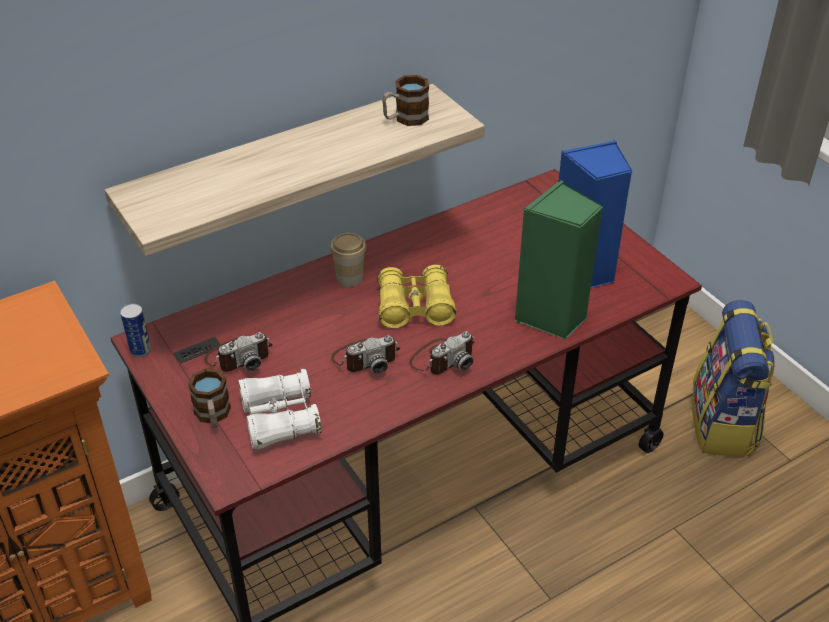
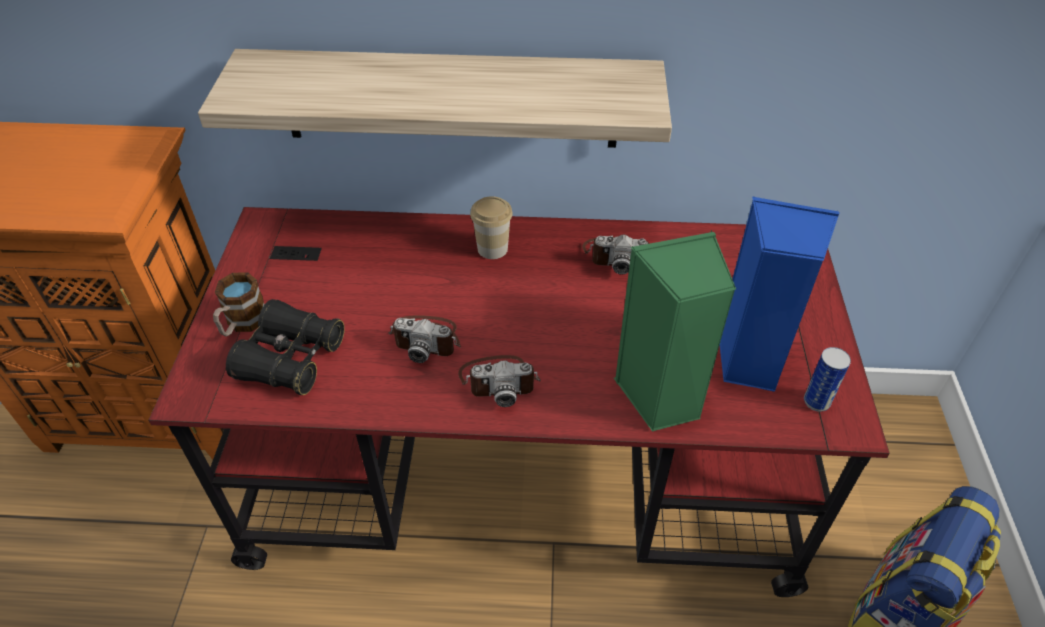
camera: 35 degrees right, 5 degrees up
(140, 350) = (252, 230): can -> can (816, 401)
(239, 356) = (320, 277): camera -> camera (617, 256)
(280, 419) = (290, 359): white binoculars -> black binoculars
(405, 119) = (588, 87): mug -> none
(415, 307) = (525, 310): yellow binoculars -> none

